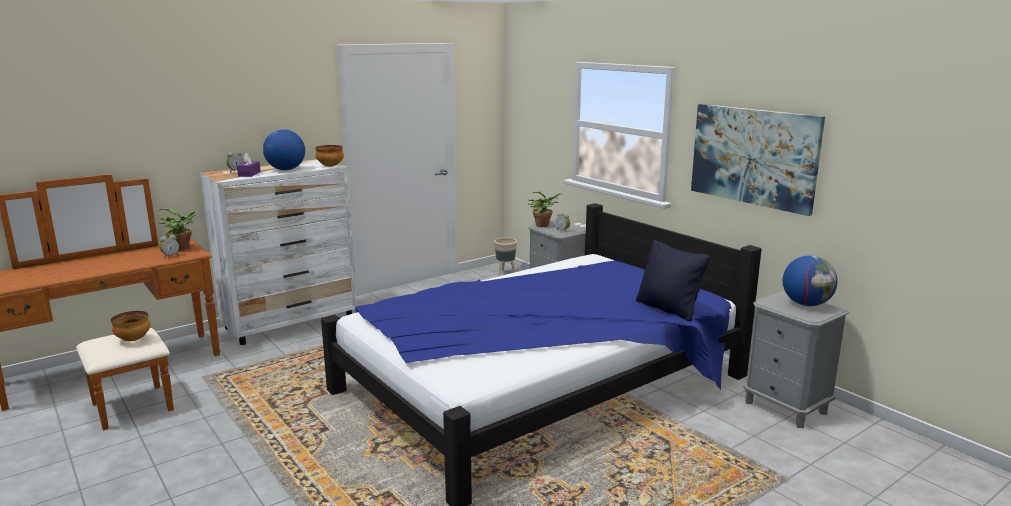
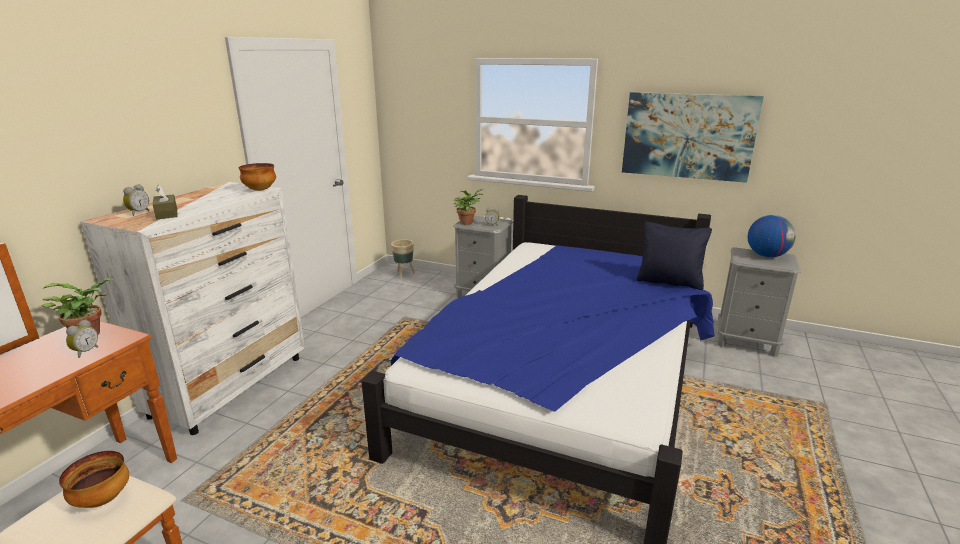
camera: 30 degrees left, 5 degrees up
(249, 174) = (167, 213): purple tissue box -> brown tissue box
(285, 169) = (209, 201): globe -> none

